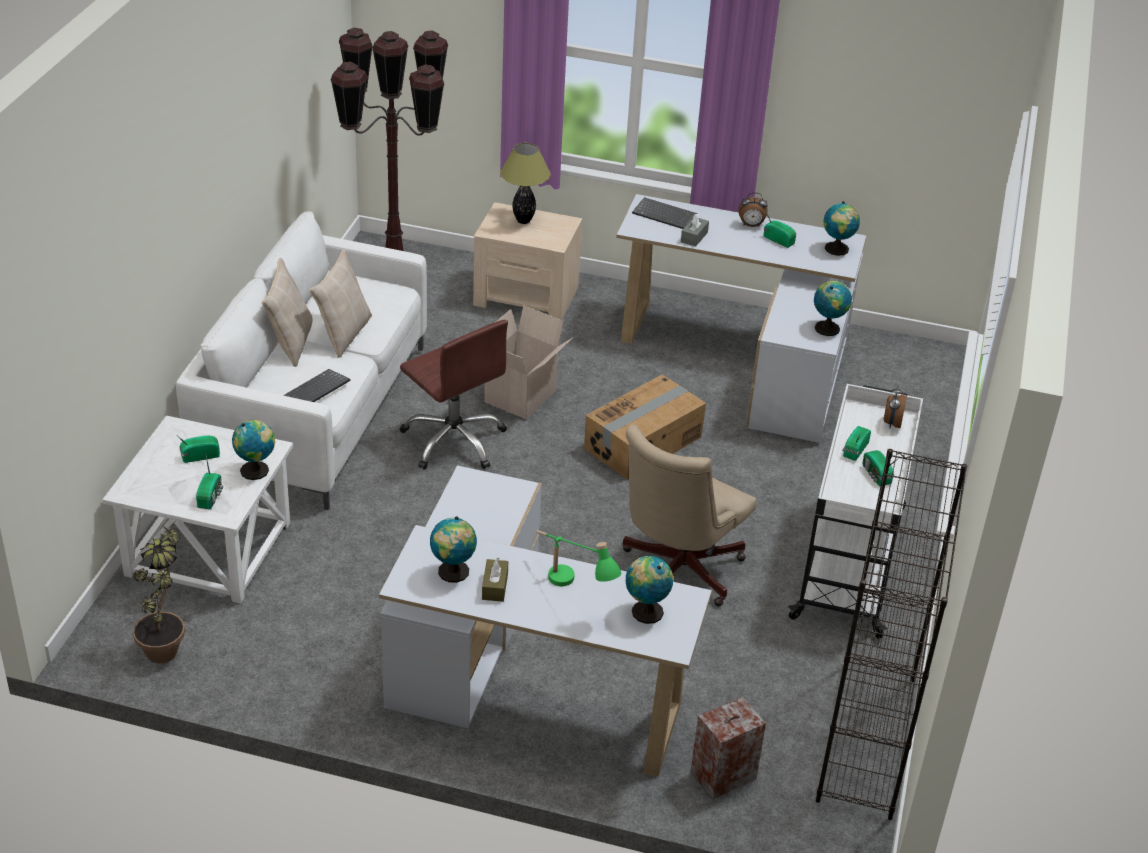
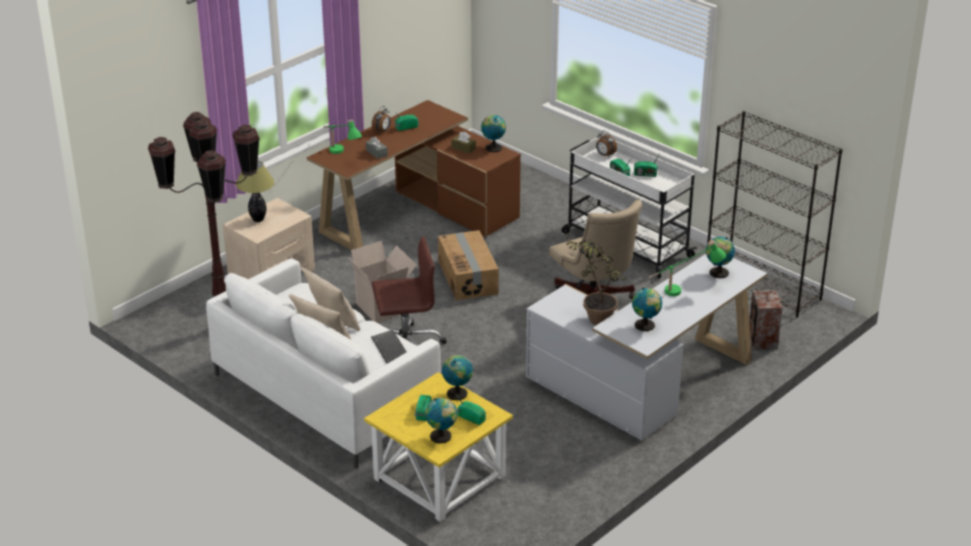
camera: 60 degrees left, 5 degrees down
(166, 644) = (523, 517): potted plant -> potted plant (593, 317)
(208, 548) = (437, 478): white side table -> yellow side table
(495, 586) = (666, 315): brown tissue box -> brown tissue box (463, 148)
(665, 215) = (342, 154): keyboard -> green table lamp
(747, 358) = (416, 214): white desk -> brown desk
(837, 250) = (434, 113): globe -> globe (442, 437)

